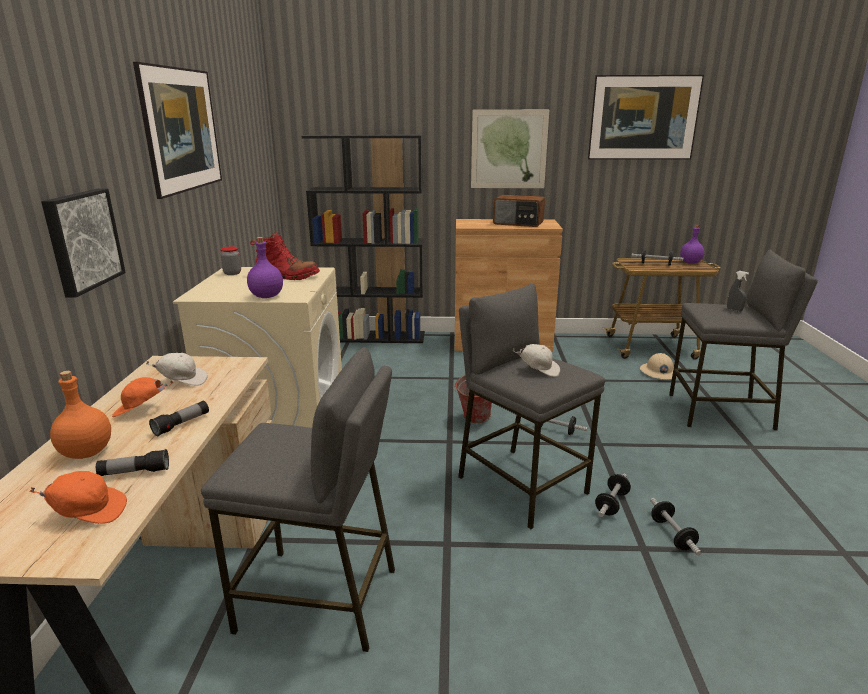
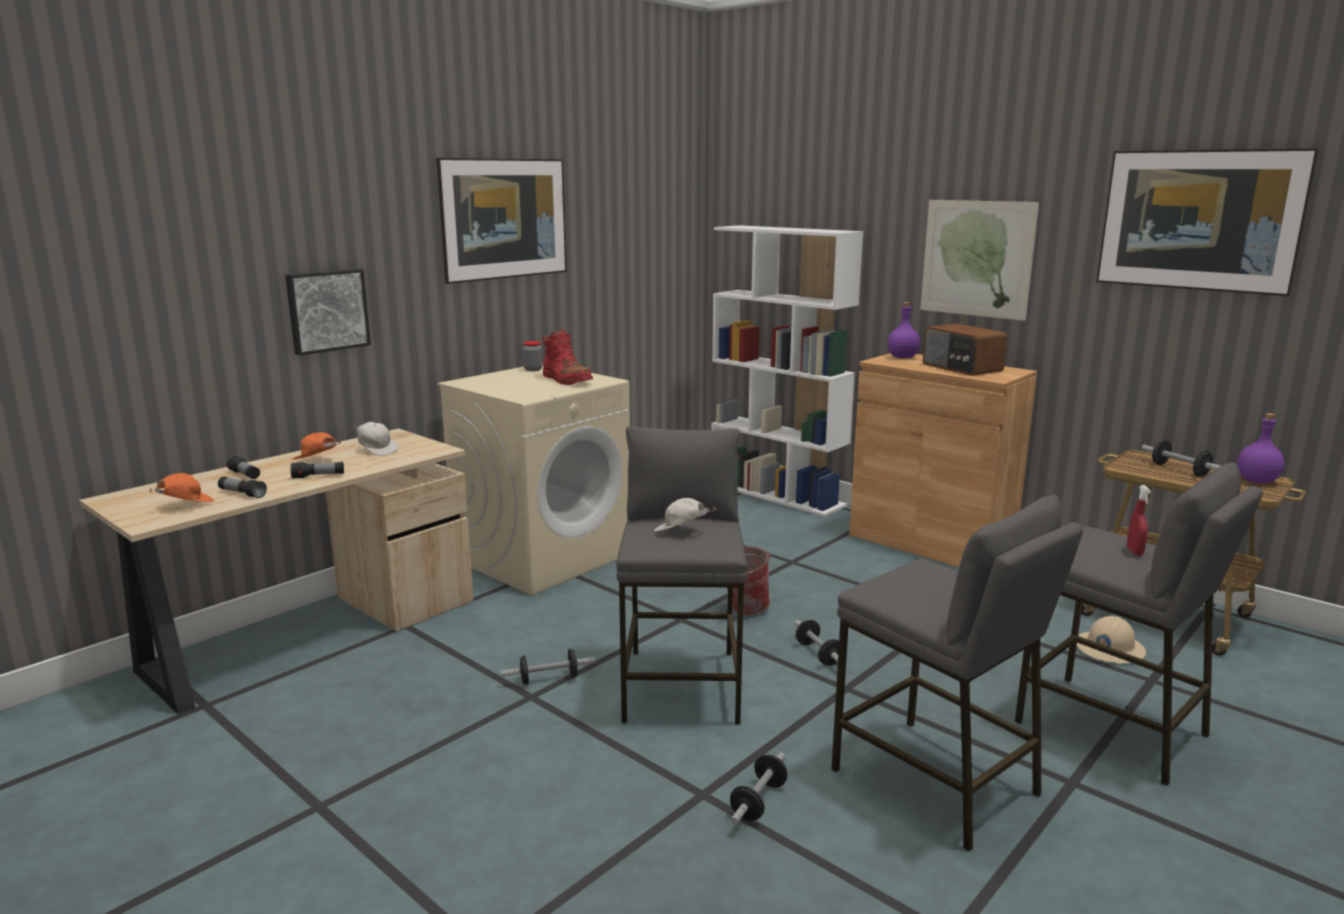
camera: 40 degrees right, 5 degrees down
(86, 452) = (245, 475): orange bottle -> flashlight
(88, 512) = (185, 505): orange cap -> orange cap turned 90 degrees counterclockwise
(266, 296) = (506, 393): purple bottle -> purple bottle (902, 357)
(319, 599) = (382, 684): grey stool -> grey stool (935, 782)
(373, 337) = (777, 494): black bookcase -> white bookcase
(538, 370) = (680, 532): white cap -> white cap turned 135 degrees clockwise
(611, 503) = (746, 744): dumbbell -> dumbbell (549, 679)
(734, 310) = (1134, 552): grey spray bottle -> red spray bottle

